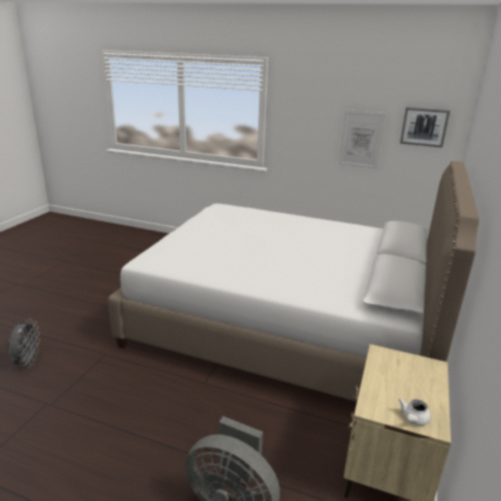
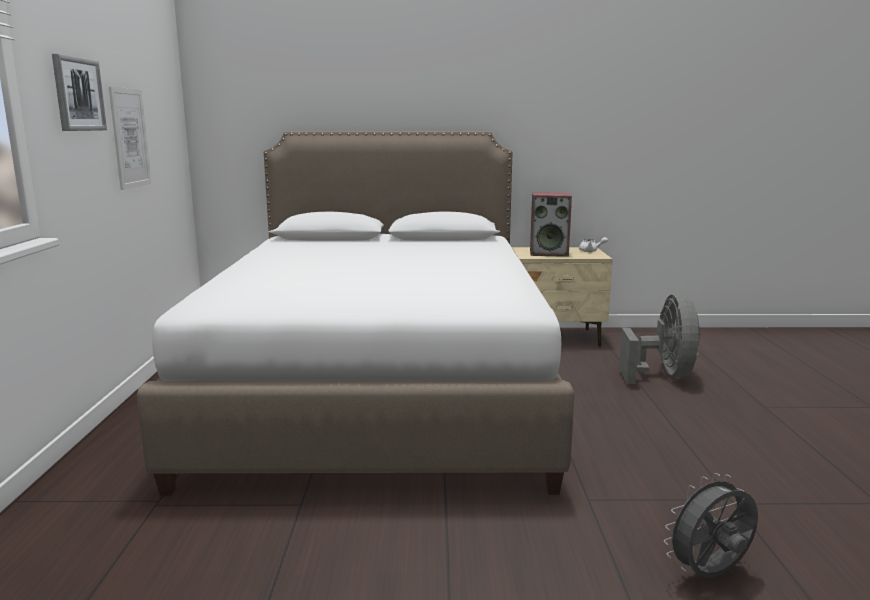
camera: 110 degrees left, 10 degrees down
(398, 375) = (549, 253): none -> speaker
(424, 127) = (165, 108): picture -> picture (78, 94)

